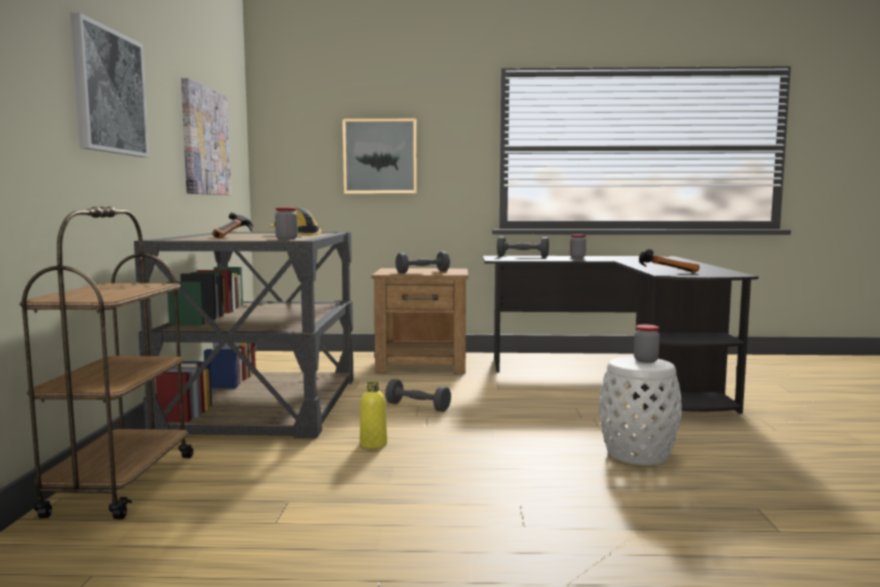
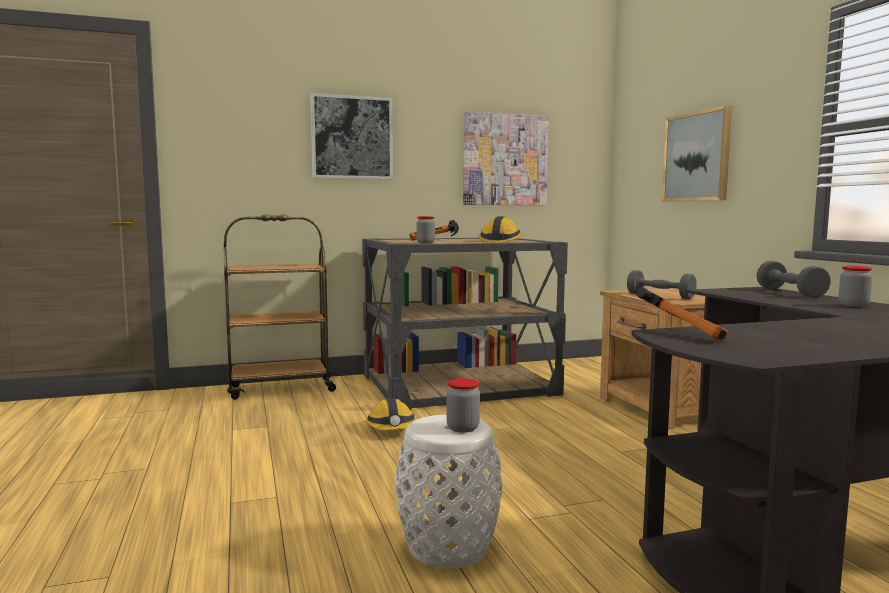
camera: 70 degrees right, 0 degrees up
(373, 444) = (391, 429): yellow bottle -> hard hat
(418, 407) = (509, 428): grey dumbbell -> none

